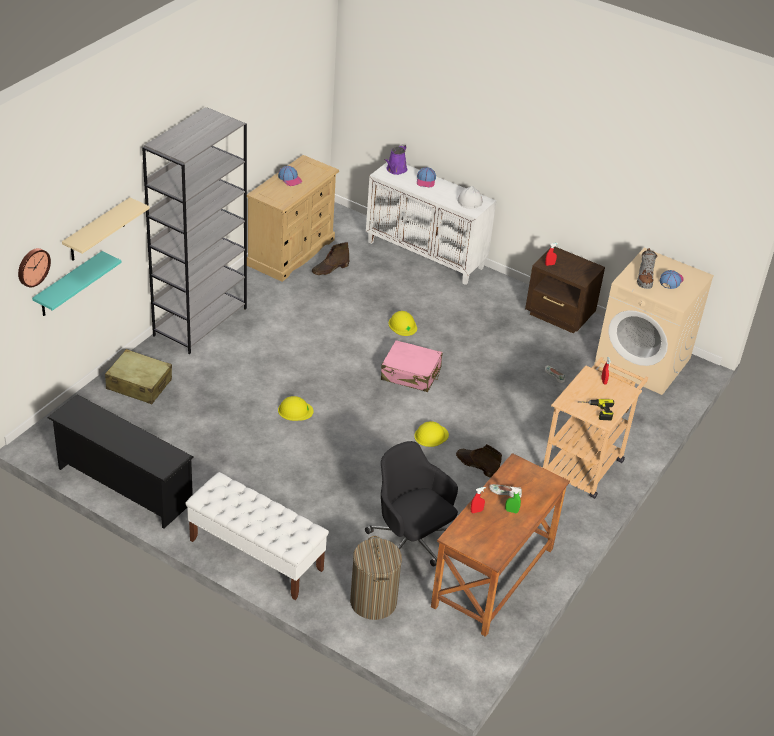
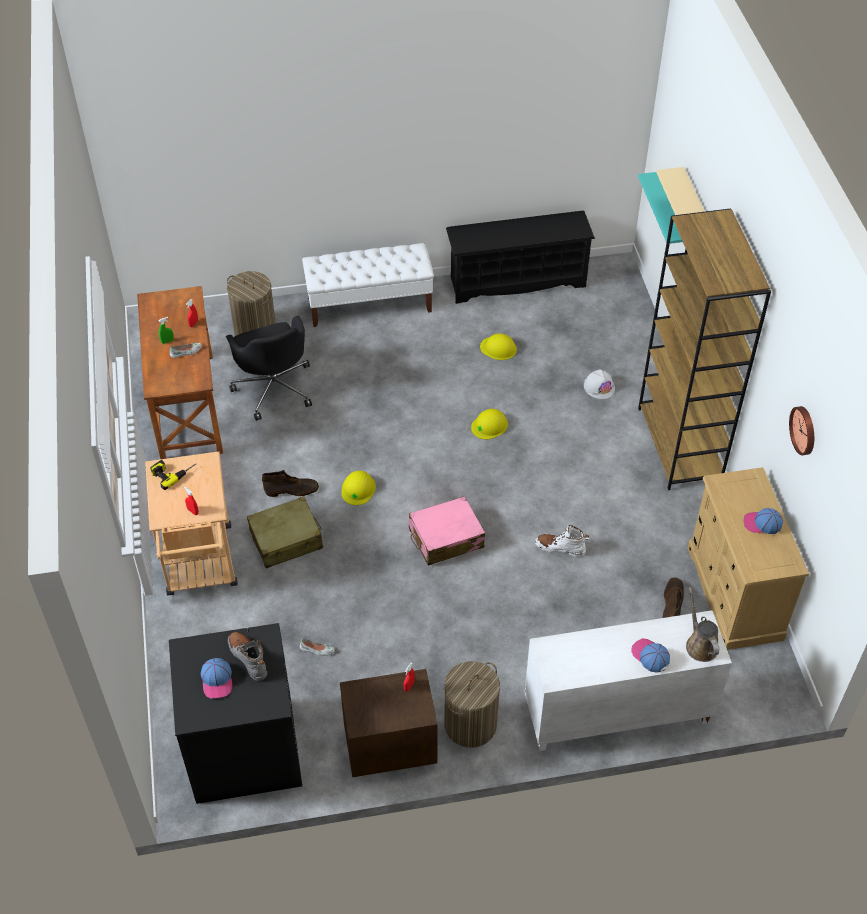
camera: 140 degrees right, 10 degrees up
(32, 266) = (670, 146): wall clock -> wall clock (804, 430)
(139, 384) = (628, 354): beige suitcase -> beige suitcase (286, 540)
(200, 321) = (680, 445): grey bookcase -> brown bookcase
(351, 326) = (560, 547): none -> white boot
(395, 170) = (700, 644): purple watering can -> brown watering can
(402, 325) = (519, 590): yellow hard hat -> yellow hard hat (498, 348)
(410, 543) = (274, 387): black office chair -> black office chair turned 60 degrees clockwise
(469, 201) = (568, 663): white hard hat -> white hard hat (599, 387)
(505, 296) = (470, 724): none -> laundry basket
(643, 362) = (243, 750): beige washing machine -> black washing machine

